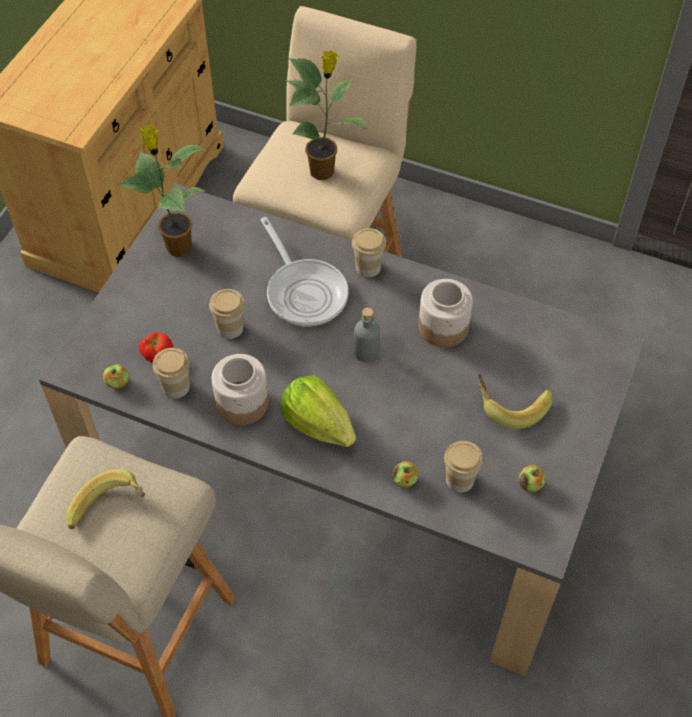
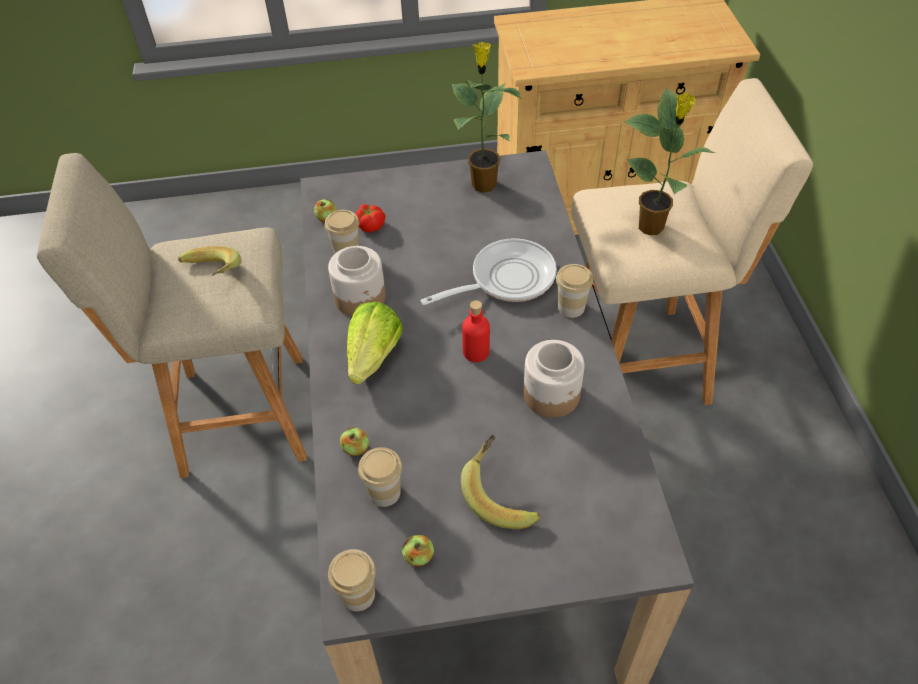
camera: 60 degrees right, 5 degrees down
(230, 328) = (429, 253): cup -> cup (358, 594)
(304, 292) = (506, 279): frying pan -> frying pan turned 150 degrees counterclockwise
(366, 352) = (476, 352): grey bottle -> red bottle

